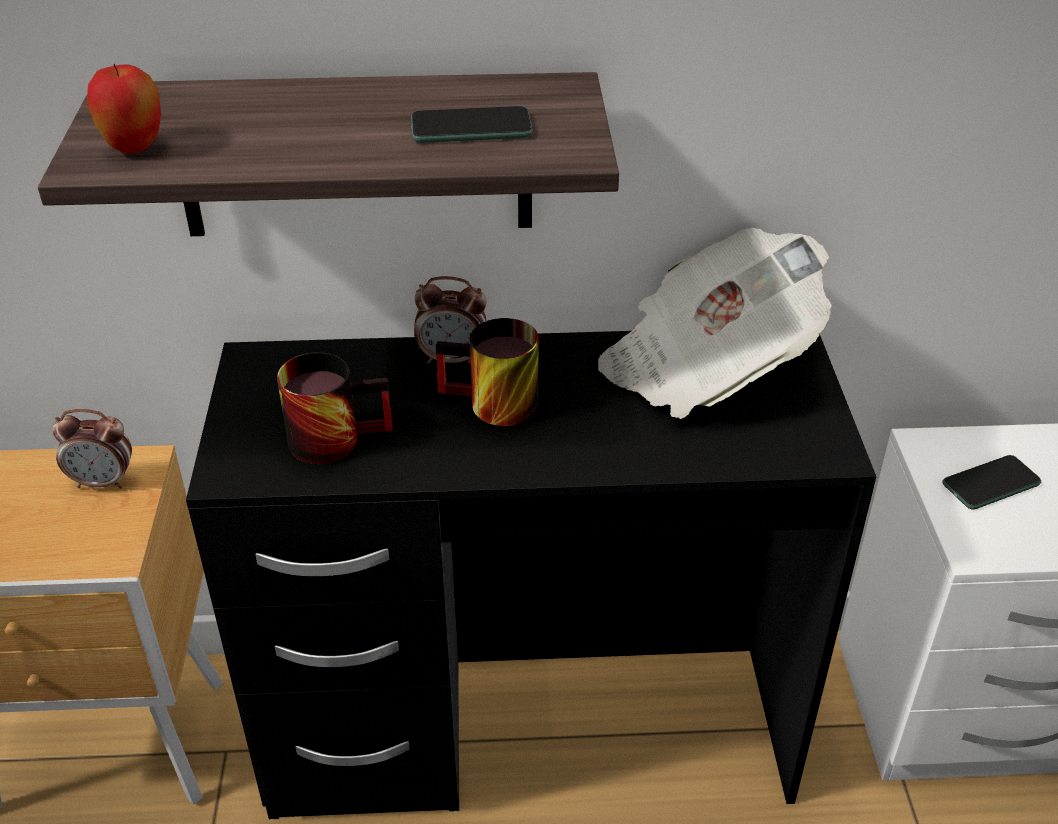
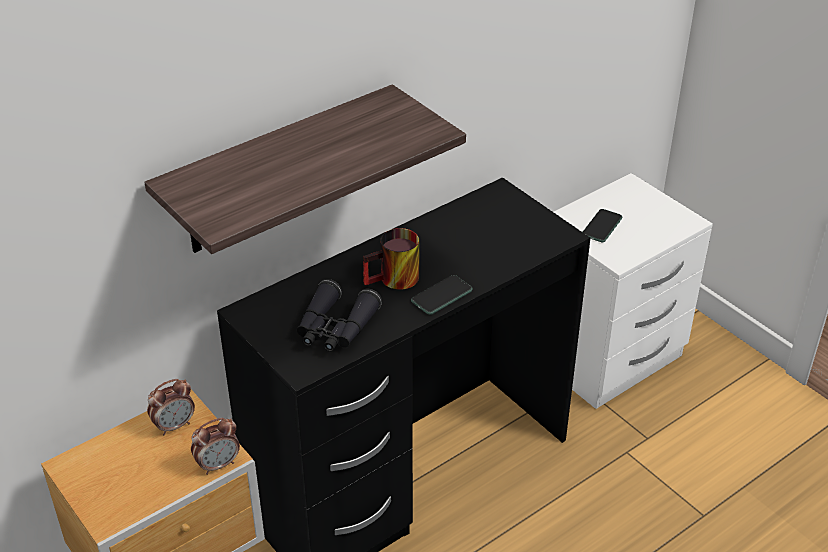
camera: 35 degrees left, 0 degrees up
(134, 148) = (229, 207): apple -> none
(336, 435) = (335, 328): mug -> black binoculars
(452, 359) = (349, 266): alarm clock -> alarm clock (218, 464)
(471, 128) = (375, 135): phone -> phone (441, 296)
(706, 366) = (473, 218): newspaper -> none

